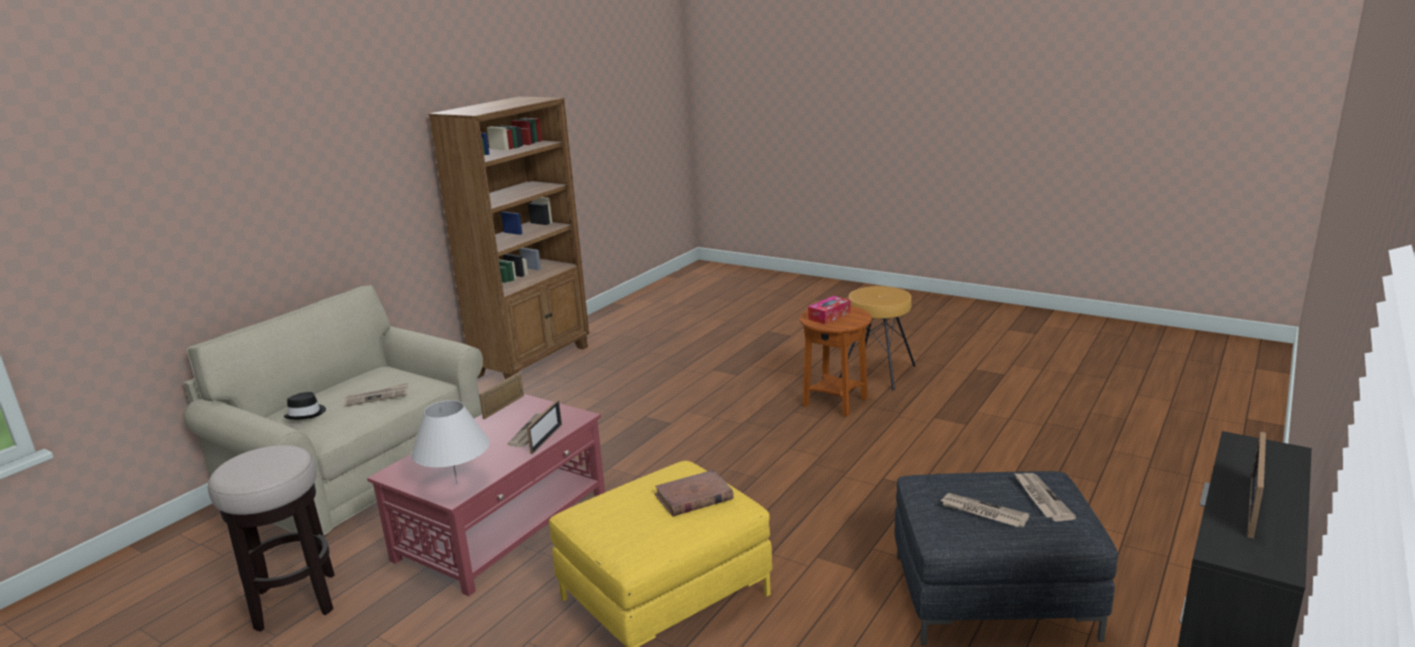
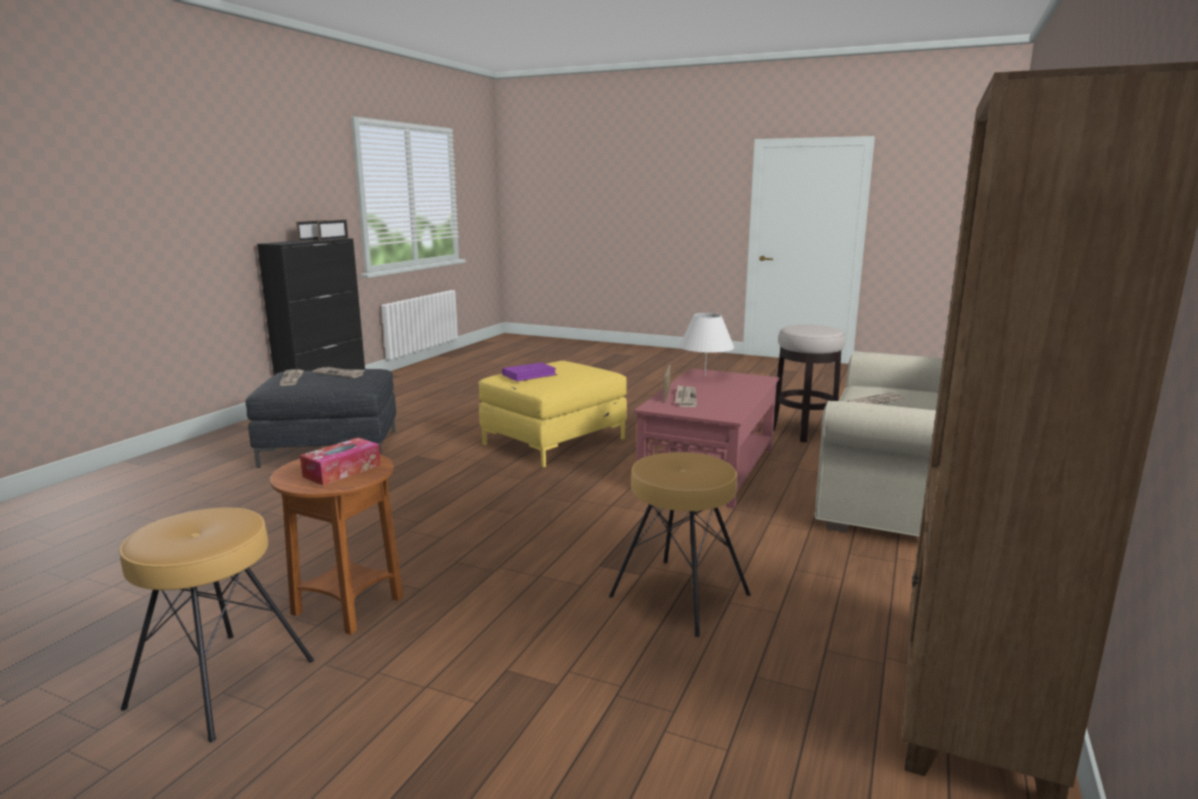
camera: 170 degrees right, 5 degrees down
(306, 414) = (913, 391): black hat -> none
(503, 407) = (739, 412): picture frame -> picture frame (334, 239)
(629, 403) = (679, 596): none -> brown stool
(693, 497) = (529, 375): brown book -> purple book

